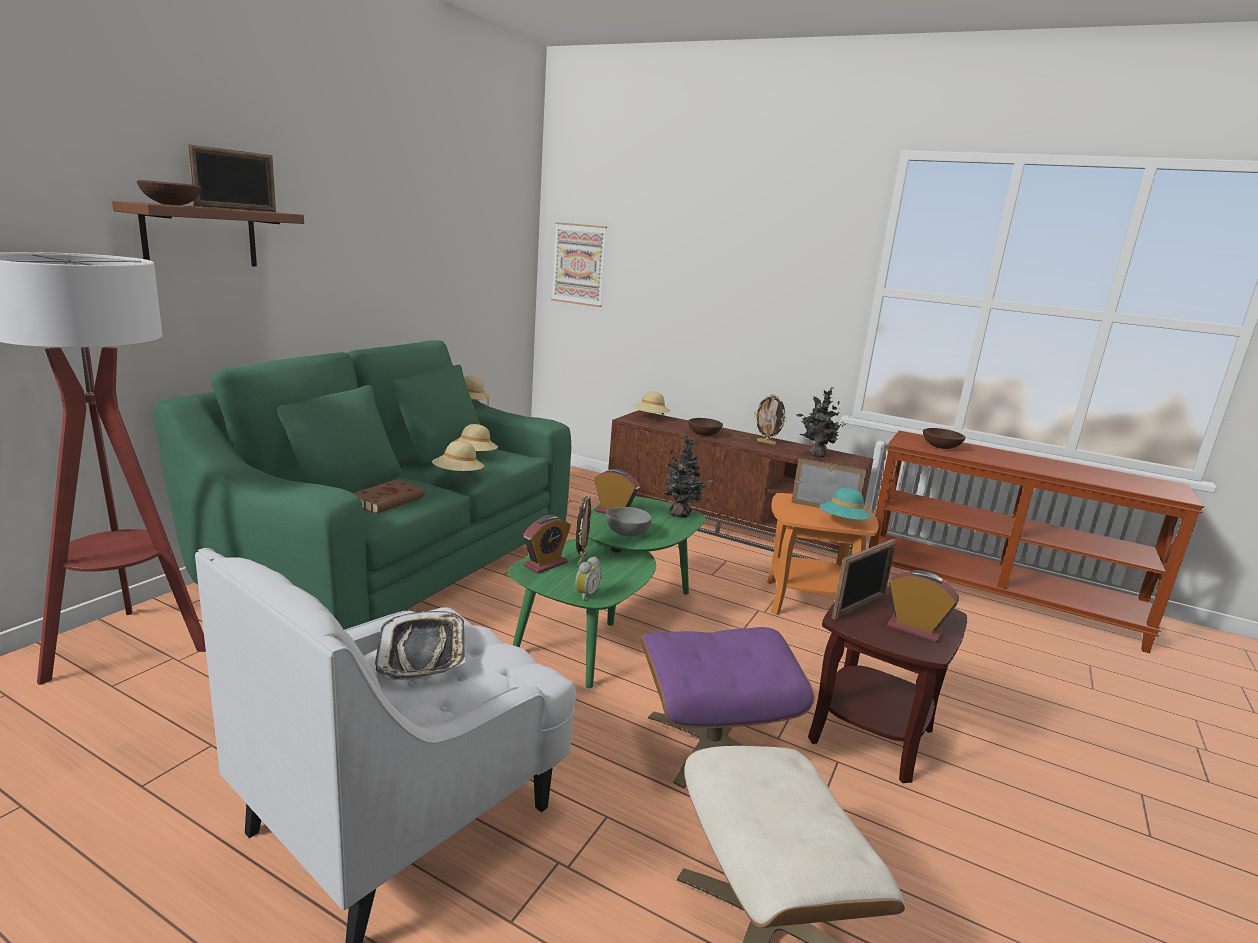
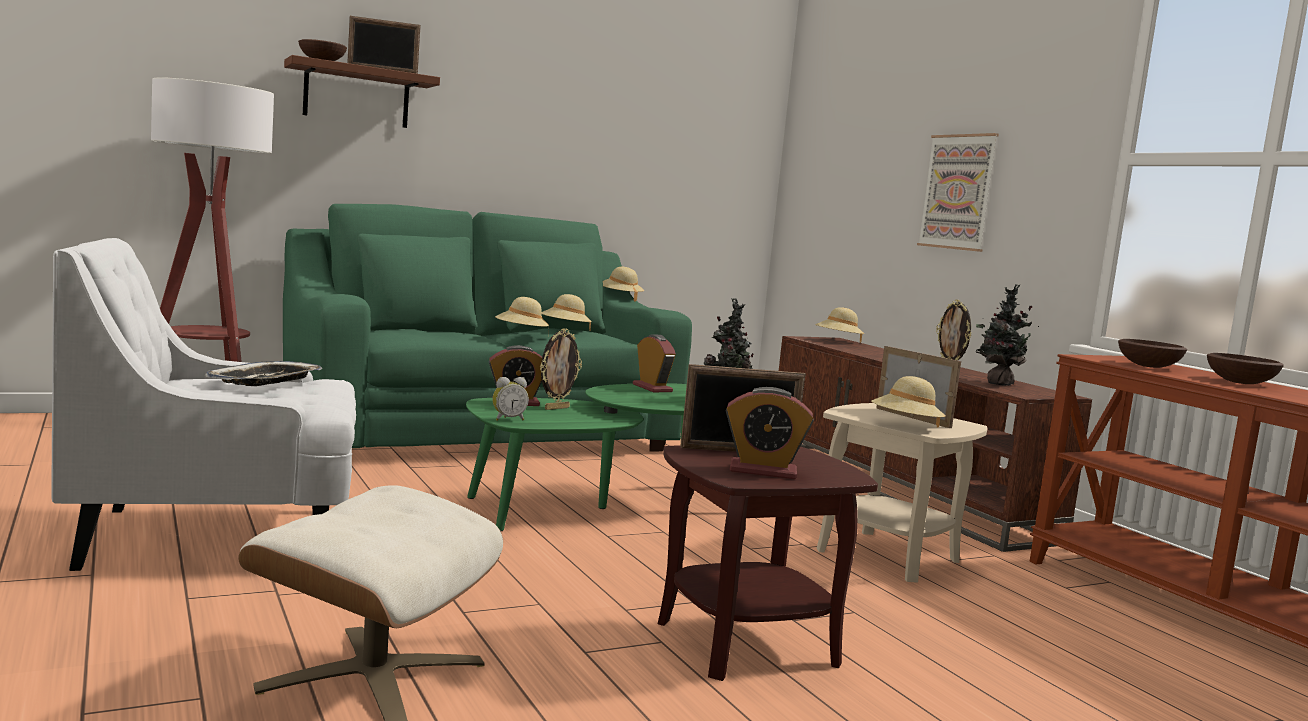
camera: 35 degrees right, 10 degrees down
(389, 500) = (427, 334): brown book -> none
(579, 264) = (814, 167): picture -> picture (958, 192)
(626, 533) = (628, 397): grey bowl -> none
(704, 434) = (875, 355): brown bowl -> brown bowl (1241, 382)
(712, 743) = (546, 590): purple ottoman -> none
(807, 602) = (887, 556): orange side table -> beige side table
(843, 523) = (905, 426): turquoise hat -> beige hat
(914, 630) = (763, 471): alarm clock -> alarm clock turned 120 degrees clockwise

